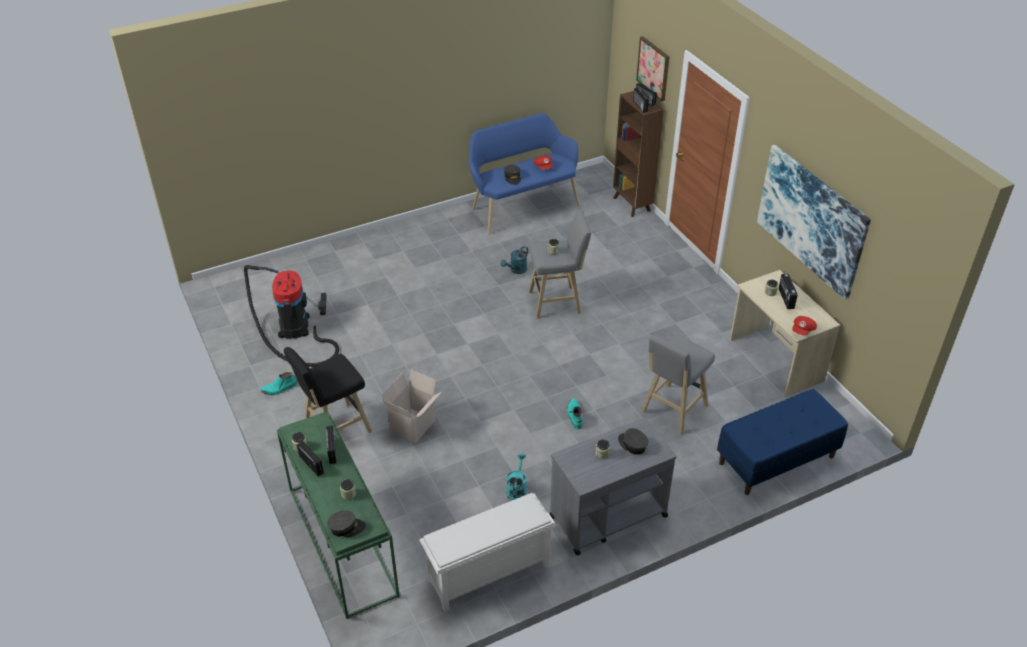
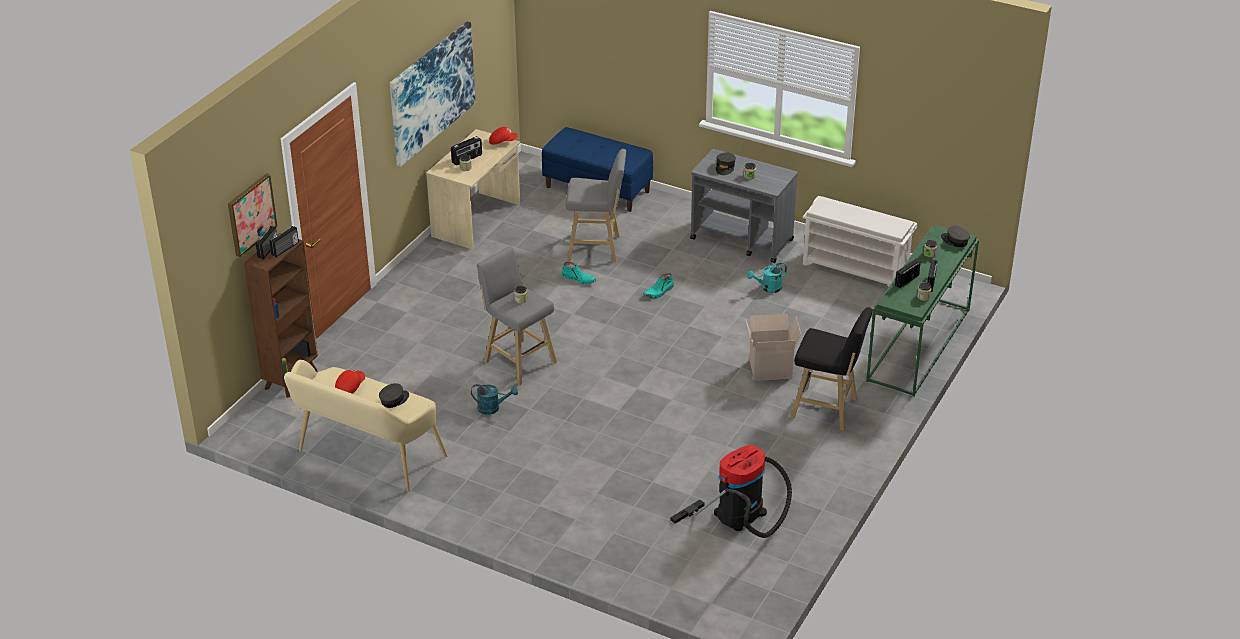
camera: 125 degrees left, 5 degrees down
(279, 388) = (825, 471): turquoise boot -> turquoise boot (579, 279)
(522, 206) = (366, 456): blue bench -> beige bench

